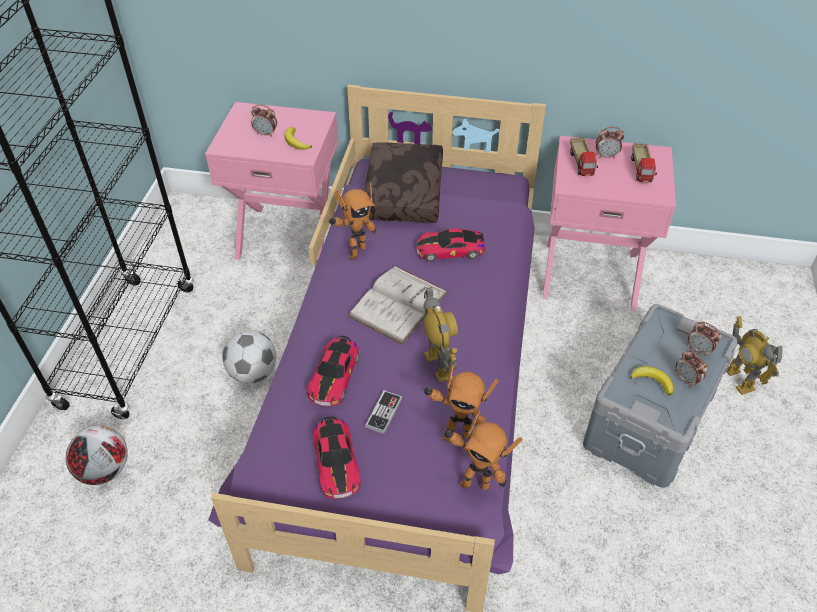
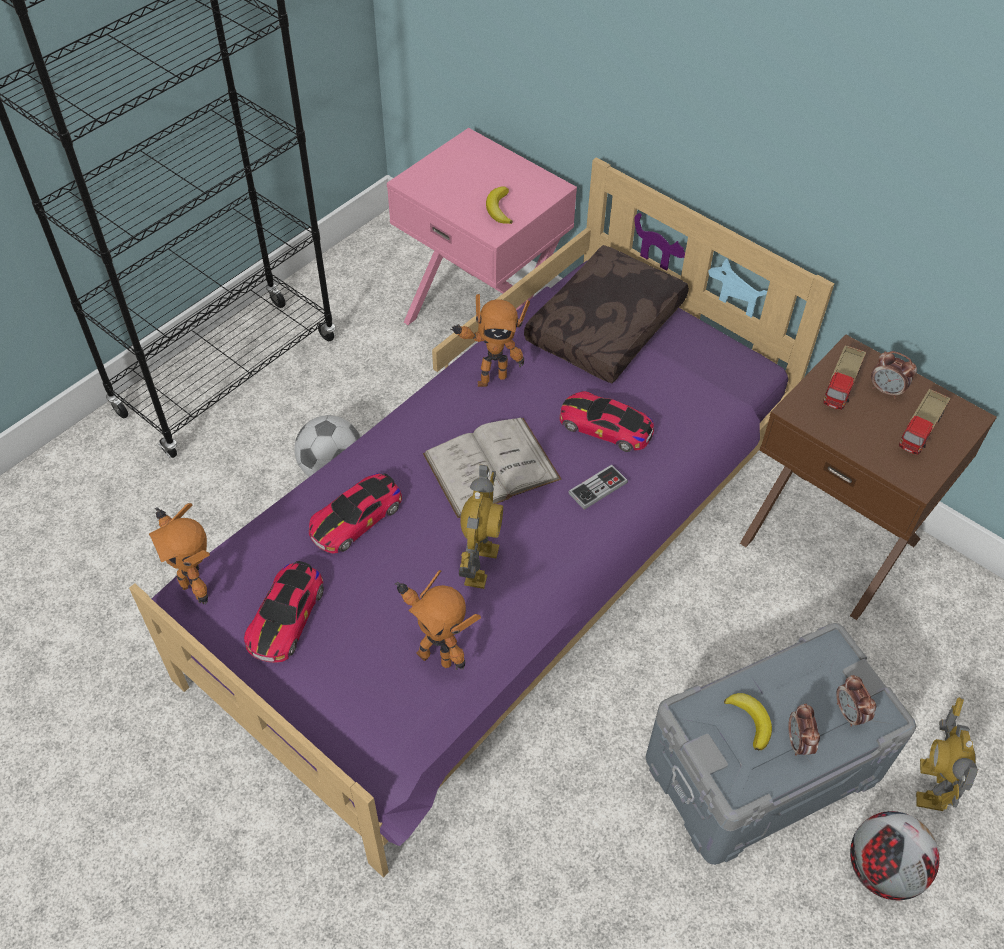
camera: 30 degrees right, 5 degrees up
(104, 470) = (118, 503): football -> football (881, 868)
(266, 134) = (472, 184): alarm clock -> none
(384, 413) = (377, 588): game controller -> game controller (598, 488)
(474, 482) = (414, 722): toy robot -> toy robot (197, 587)
(590, 273) = (831, 539): pink nightstand -> brown nightstand

